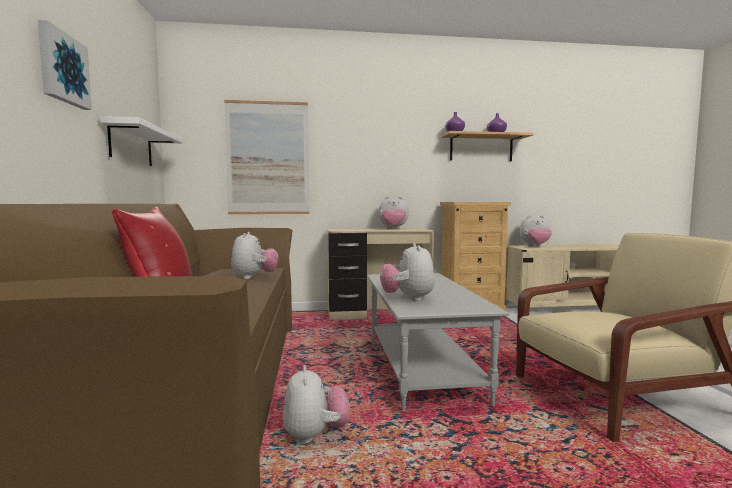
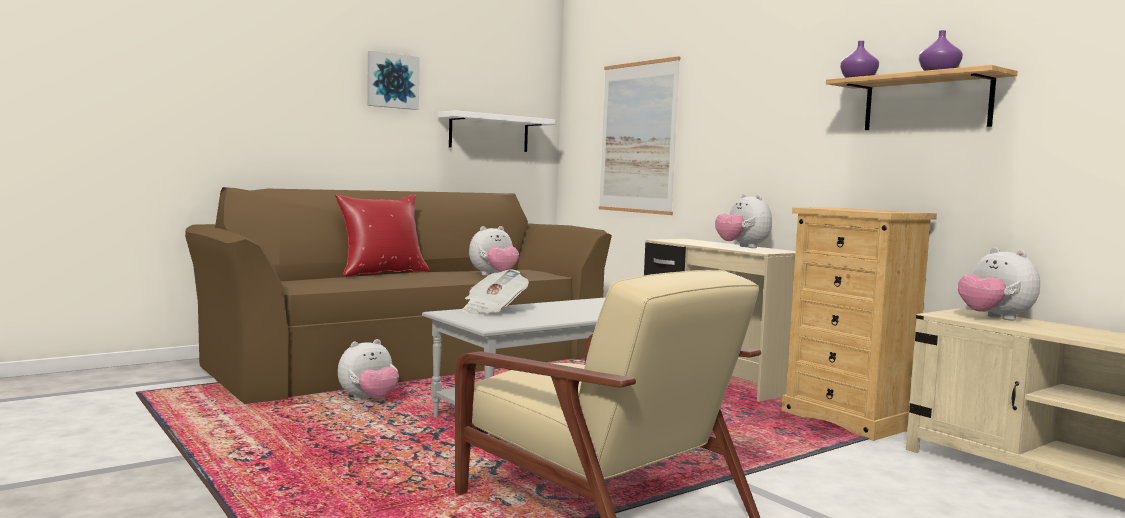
camera: 60 degrees right, 0 degrees up
(407, 298) = (492, 310): plush toy -> newspaper

